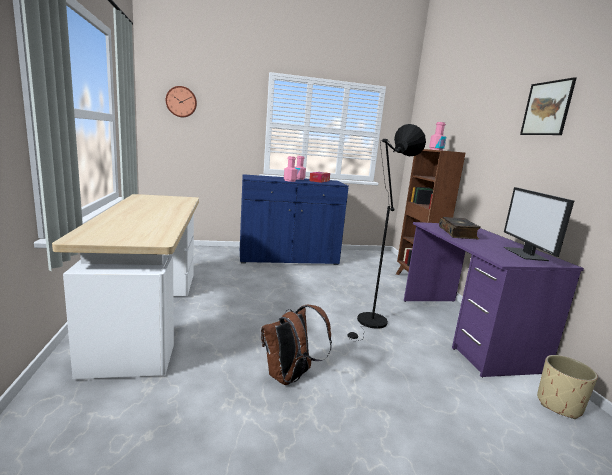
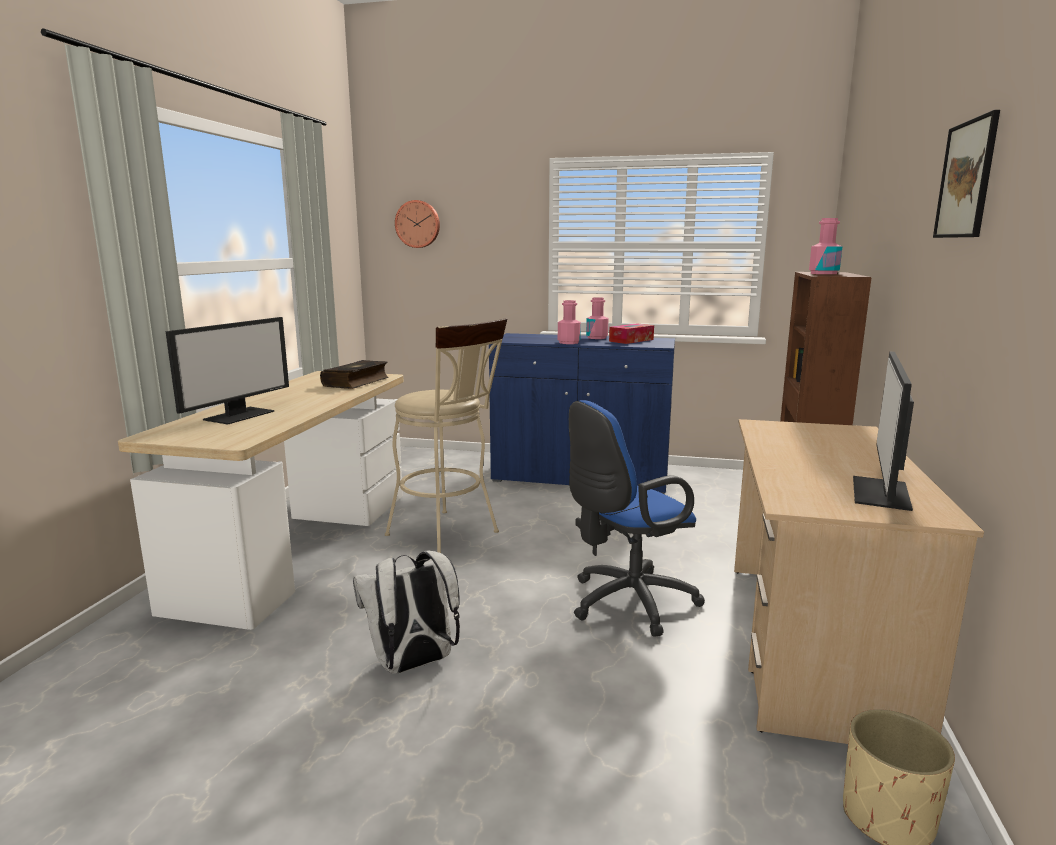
camera: 25 degrees right, 0 degrees up
(126, 223) = (239, 415): none -> monitor
(243, 297) = (449, 536): none -> beige stool
(290, 377) = (413, 664): brown backpack -> white backpack
(370, 323) = (626, 603): black floor lamp -> blue office chair
(458, 233) = (798, 445): book -> book (357, 382)
(464, 331) = (812, 644): purple desk -> beige desk

